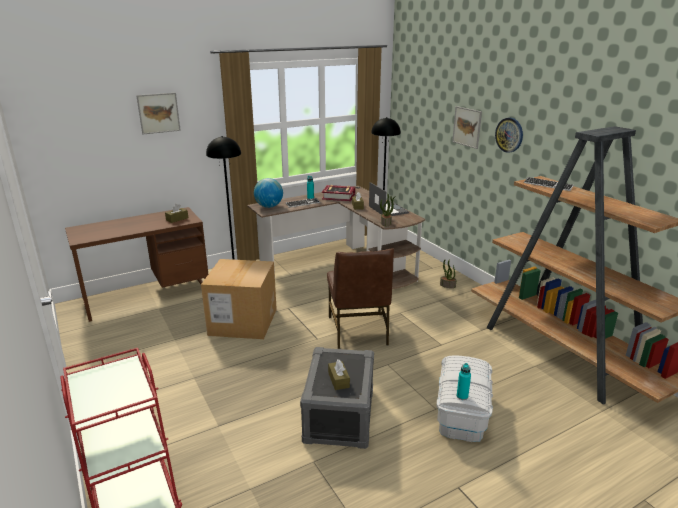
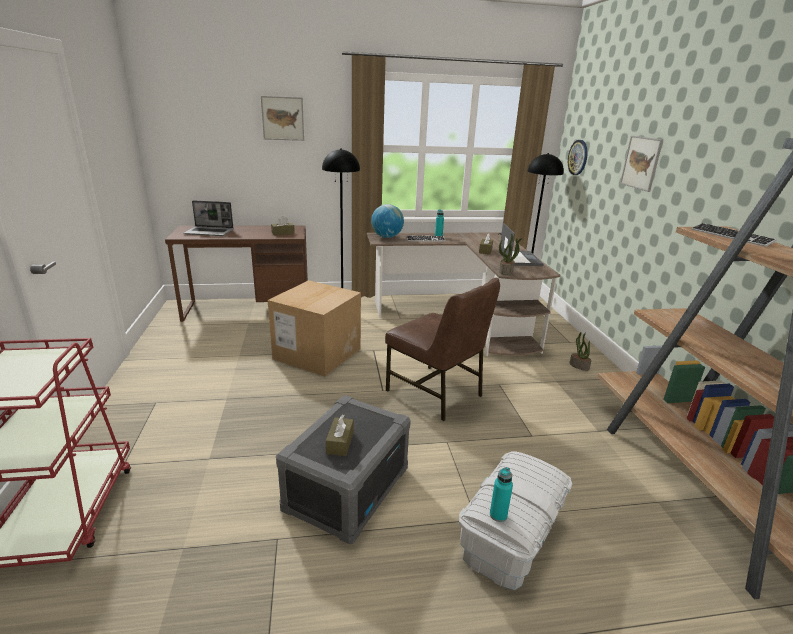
camera: 20 degrees right, 0 degrees up
(106, 230) = (210, 232): none -> laptop
(338, 196) = (471, 239): book -> none
(358, 331) = (435, 393): brown chair -> brown chair turned 60 degrees counterclockwise
(509, 135) = (695, 170): wall clock -> wall clock (578, 157)

